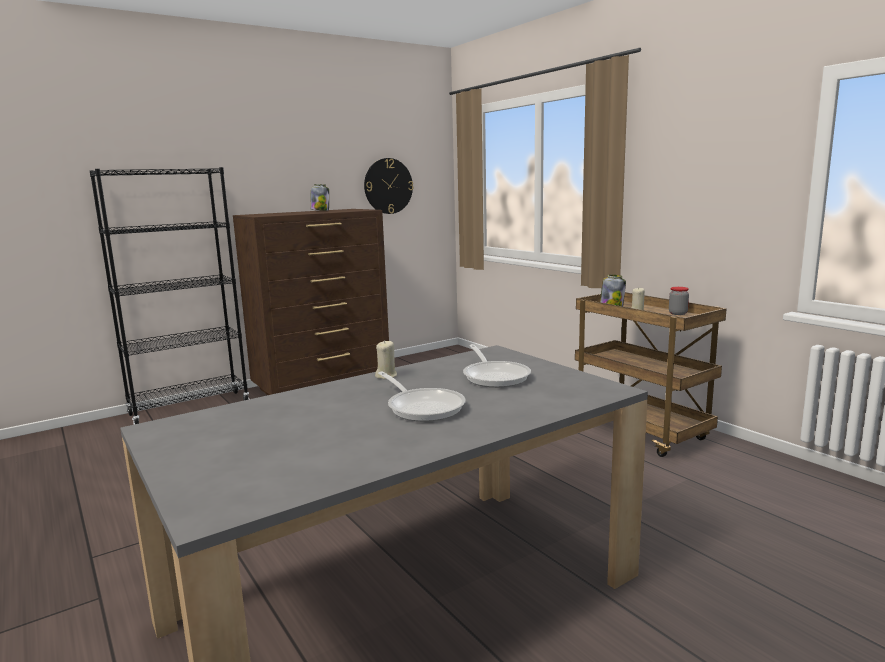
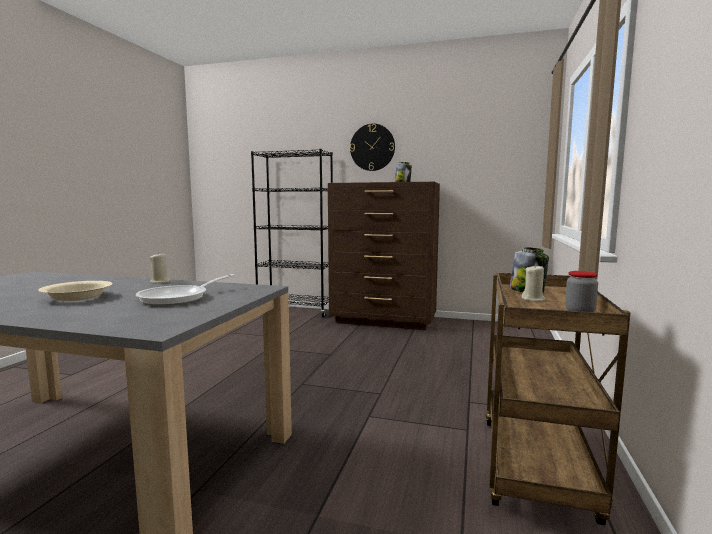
camera: 50 degrees right, 5 degrees down
(388, 186) = (479, 165): wall clock -> wall clock (372, 147)
(423, 407) = (78, 298): frying pan -> beige bowl

